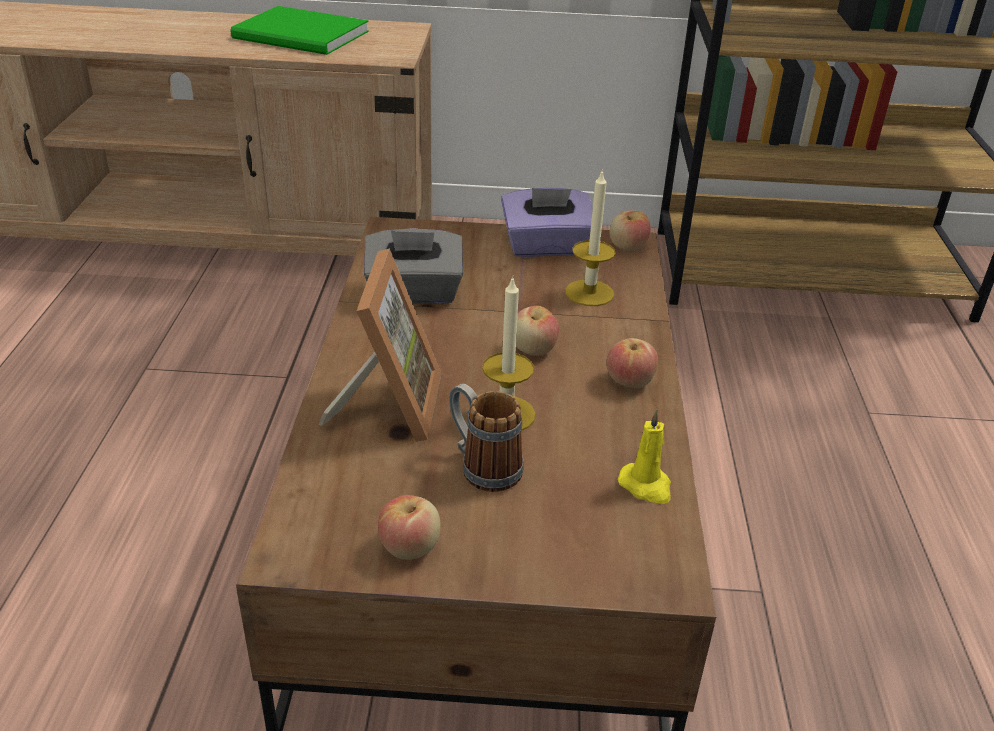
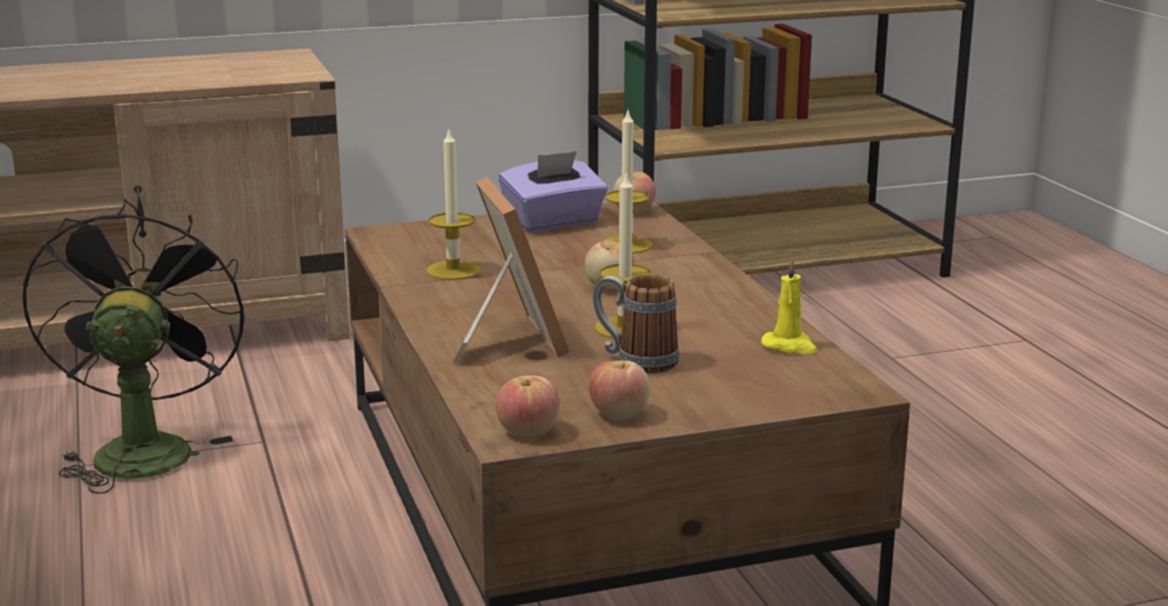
camera: 20 degrees left, 15 degrees down
(199, 362) = (143, 449): none -> black fan
(302, 36) = (178, 70): green book -> none
(414, 293) = (453, 270): grey tissue box -> candle
(629, 381) = (717, 292): apple -> apple (528, 431)

